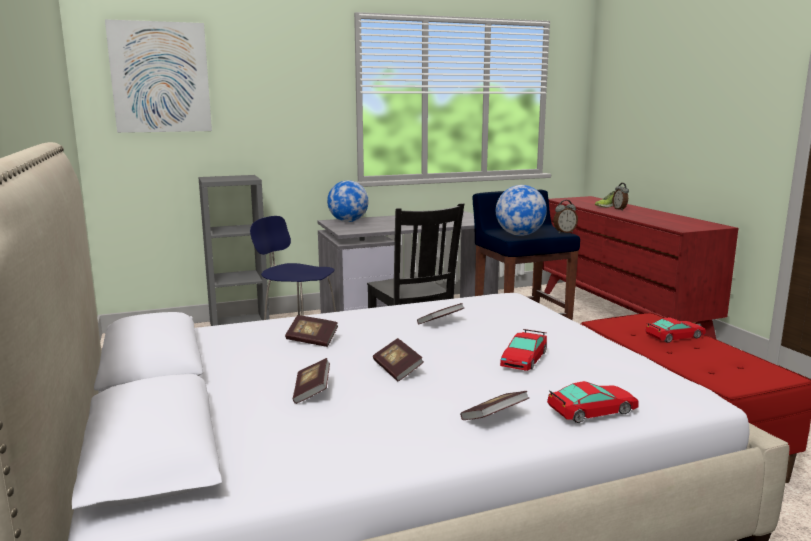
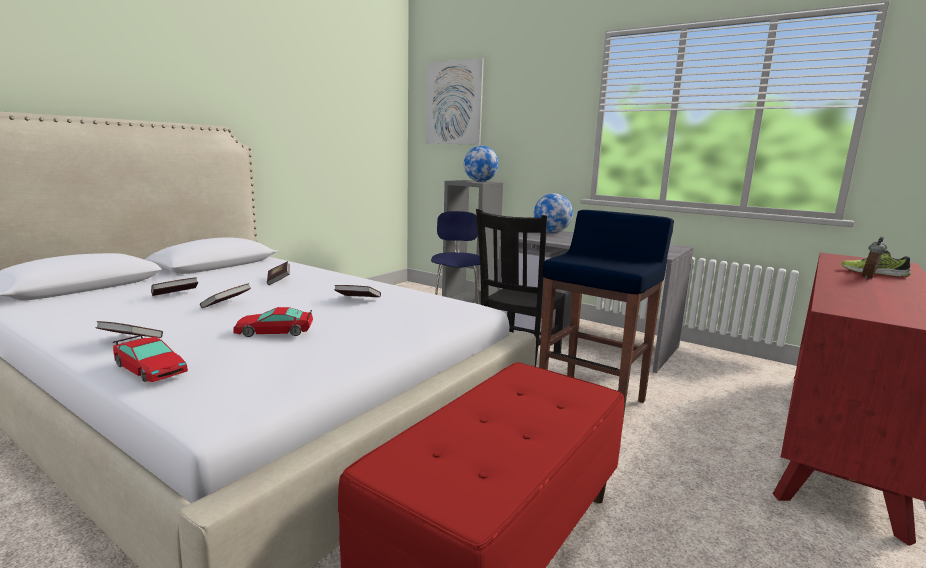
camera: 55 degrees right, 0 degrees up
(519, 235) = (577, 259): globe -> globe (480, 181)
(564, 232) = (634, 268): alarm clock -> none
(675, 336) = (540, 415): toy car -> none

